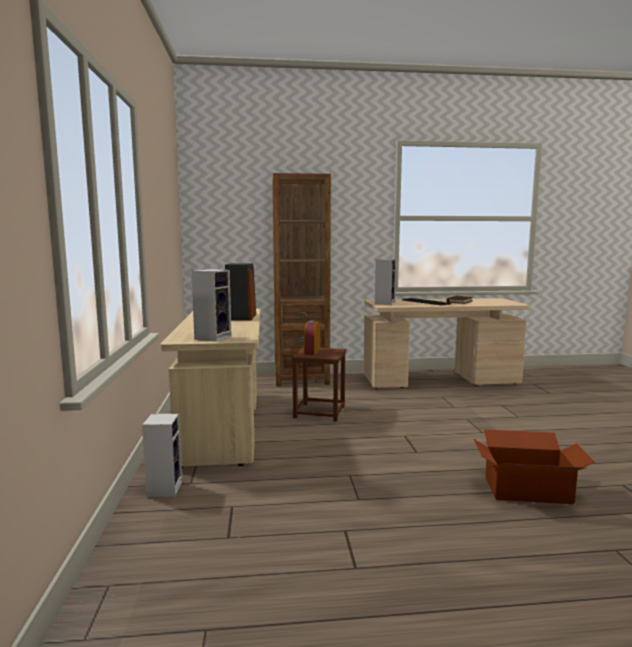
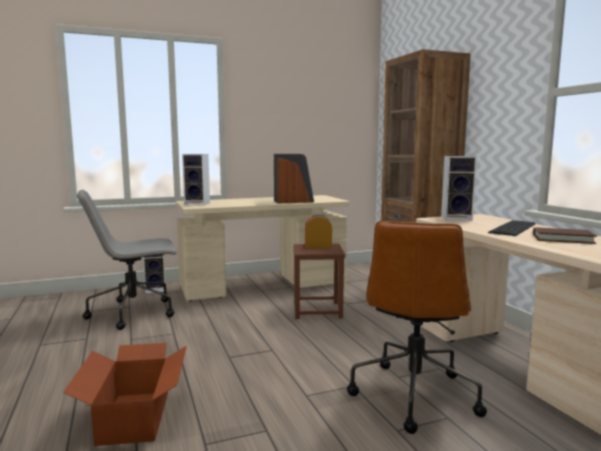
camera: 75 degrees right, 0 degrees up
(262, 501) = (134, 312): none -> grey office chair
(476, 407) = (414, 394): none -> brown office chair

